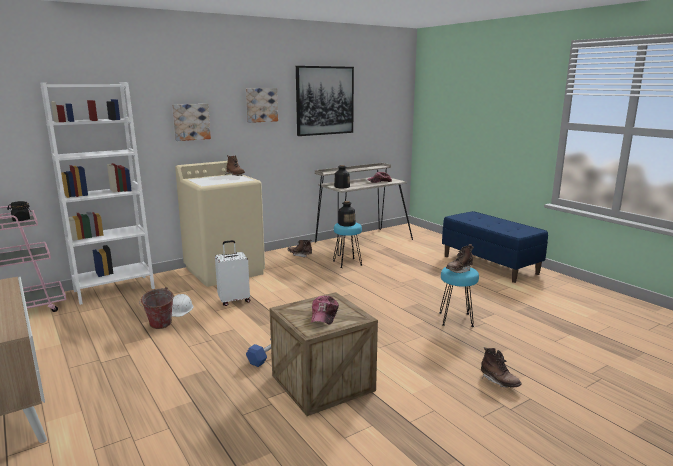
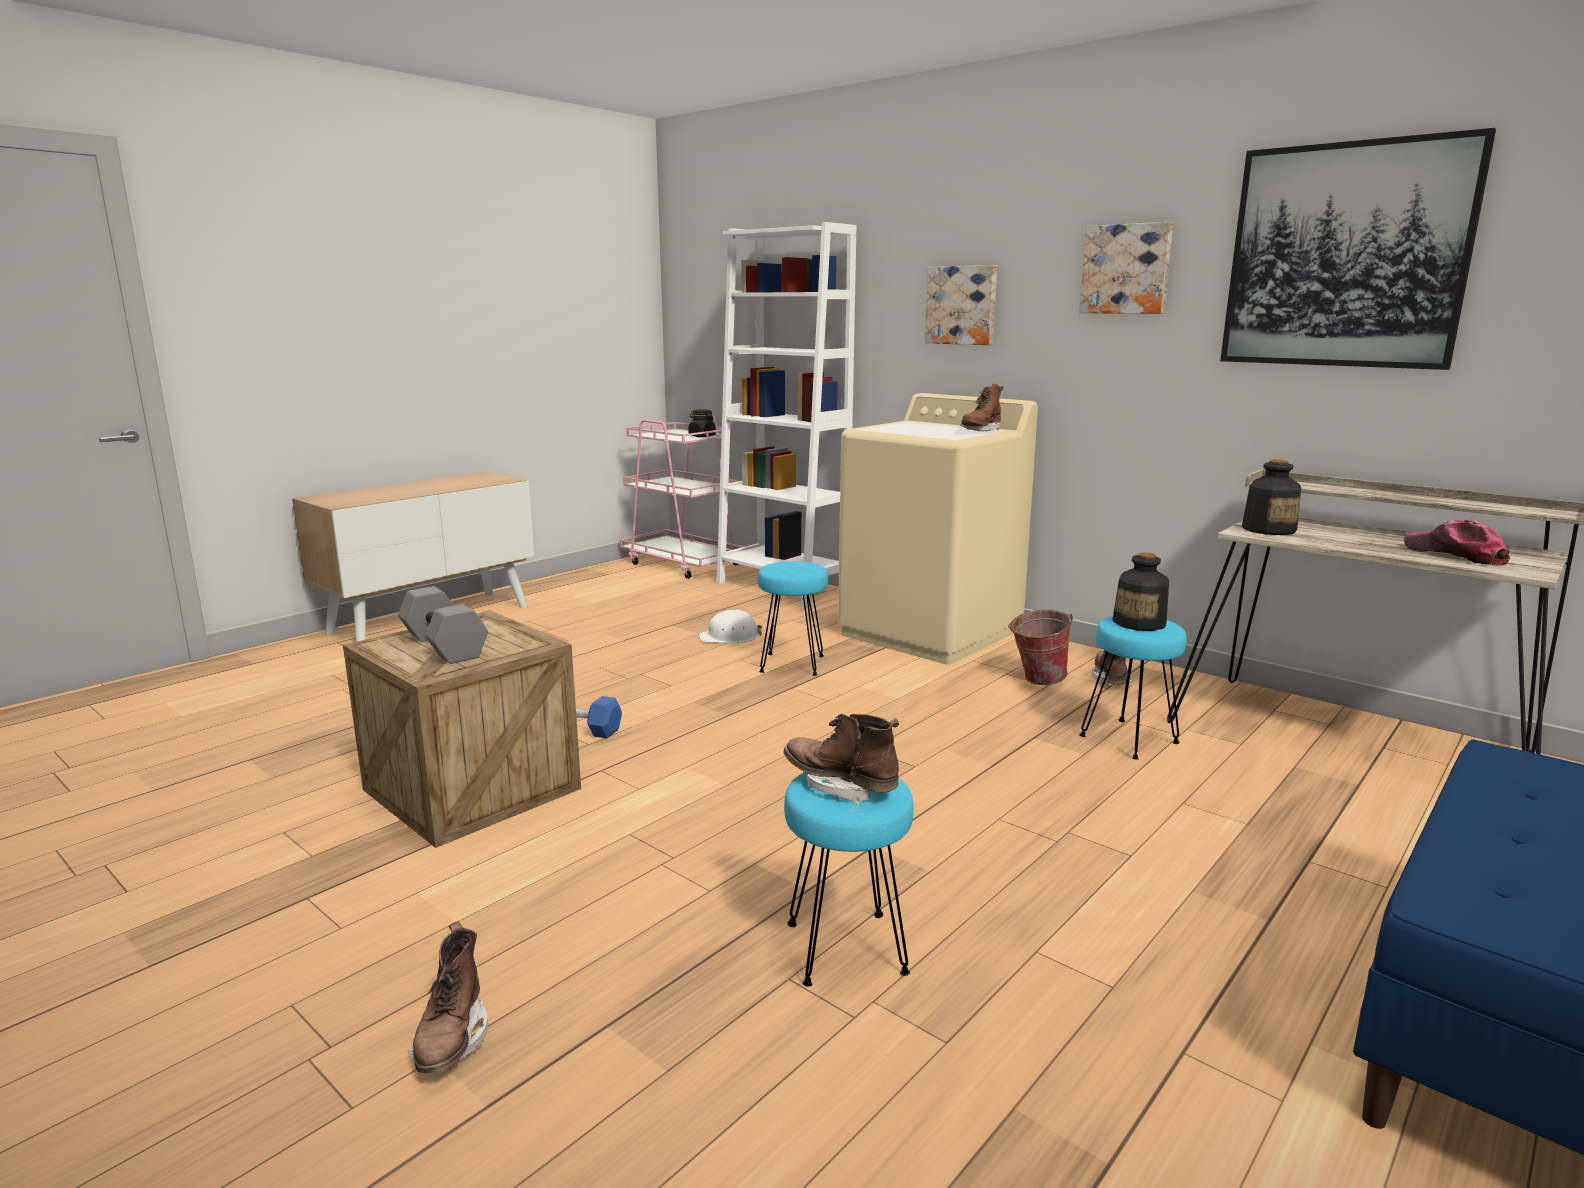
camera: 75 degrees right, 0 degrees up
(159, 326) = (661, 637): bucket -> bucket (1036, 680)
(234, 300) = (793, 664): white suitcase -> turquoise stool
(324, 315) = (446, 646): cap -> grey dumbbell
(499, 382) = (451, 1040): brown boot -> brown boot turned 45 degrees counterclockwise

